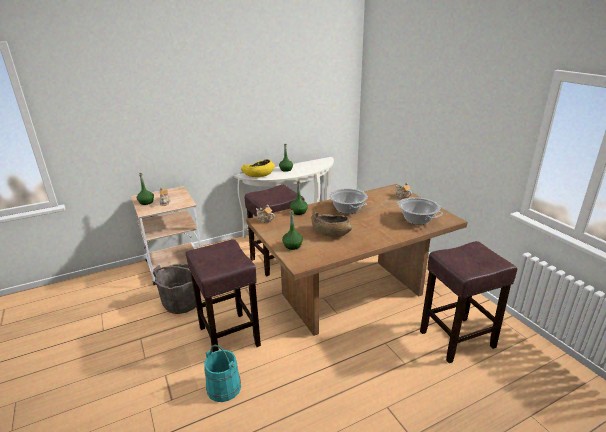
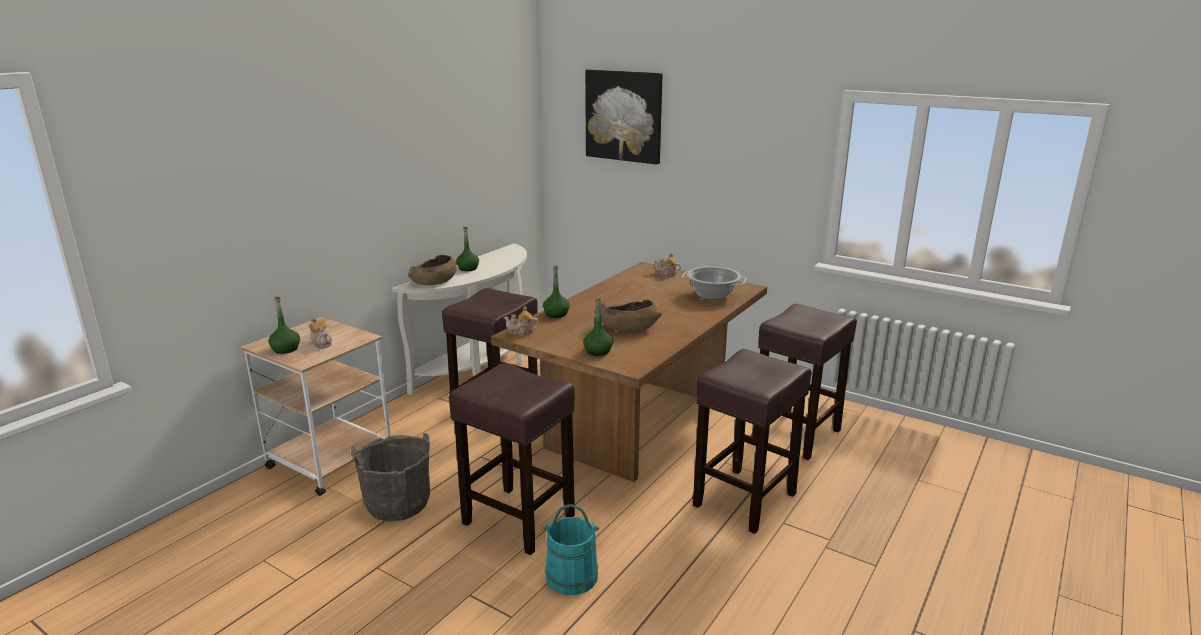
camera: 30 degrees left, 5 degrees down
(258, 175) = (434, 282): yellow bowl -> brown bowl
(347, 209) = (616, 299): cooking pot -> none
(373, 378) = (744, 500): none -> brown stool
(404, 78) = (624, 116): none -> picture

